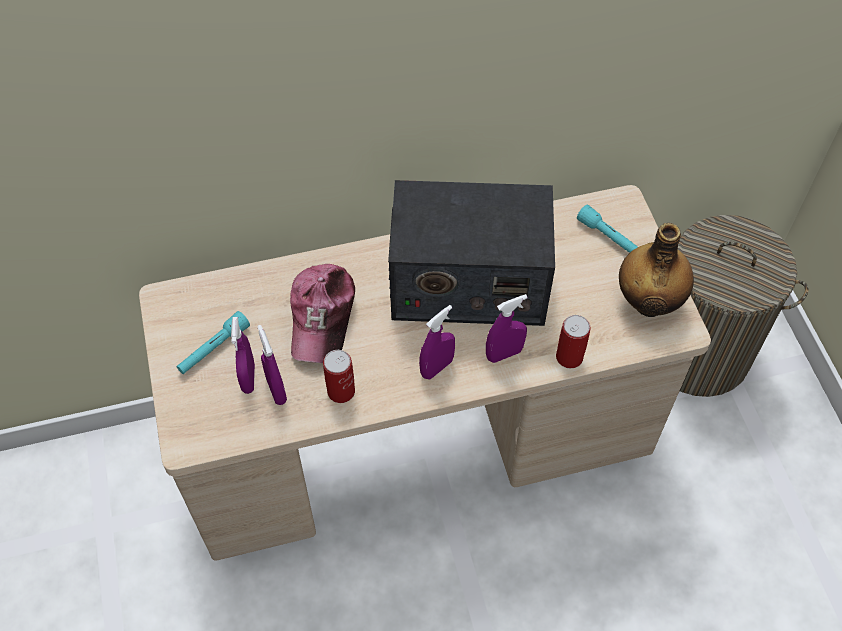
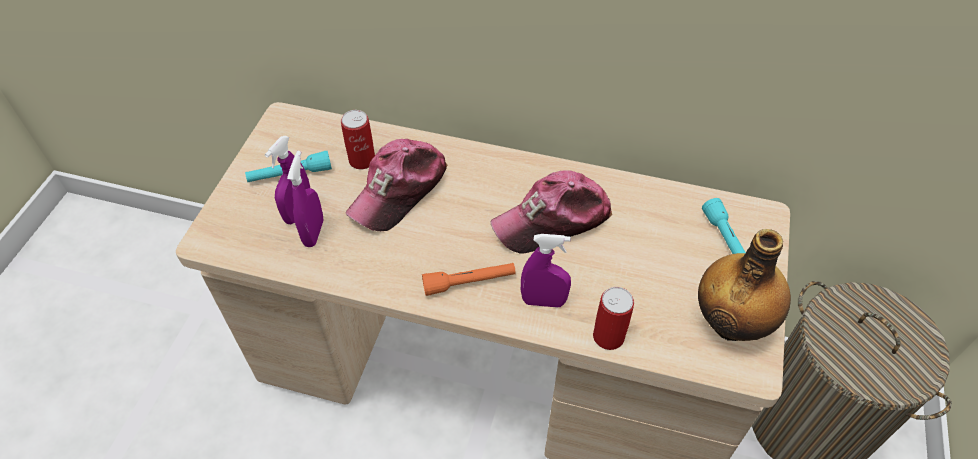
camera: 30 degrees right, 5 degrees down
(341, 391) = (367, 261): can -> can (362, 160)
(437, 367) = (469, 282): purple spray bottle -> orange flashlight
(467, 283) = (553, 220): radio -> cap

